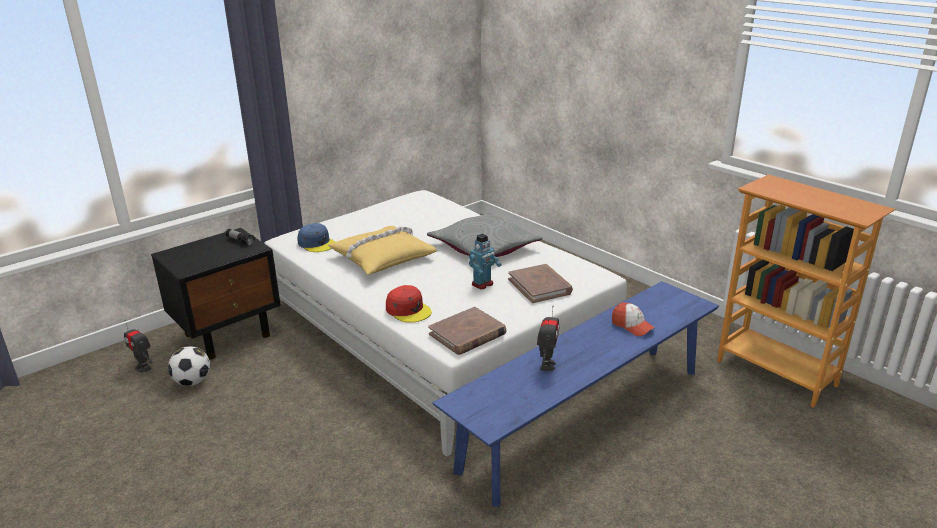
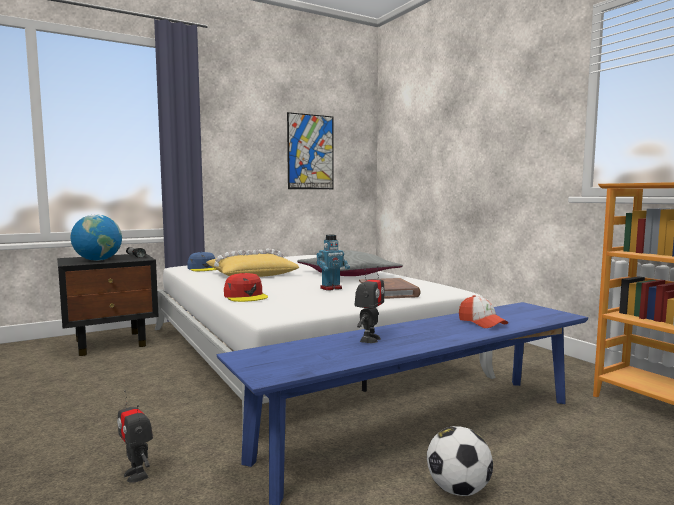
camera: 10 degrees right, 20 degrees down
(143, 367) = (20, 356): toy robot -> toy robot (137, 474)
(192, 382) = (49, 368): football -> football (458, 490)
(208, 257) = (98, 260): none -> globe
(405, 60) = (310, 152): none -> picture
(467, 334) = (291, 310): brown book -> none

